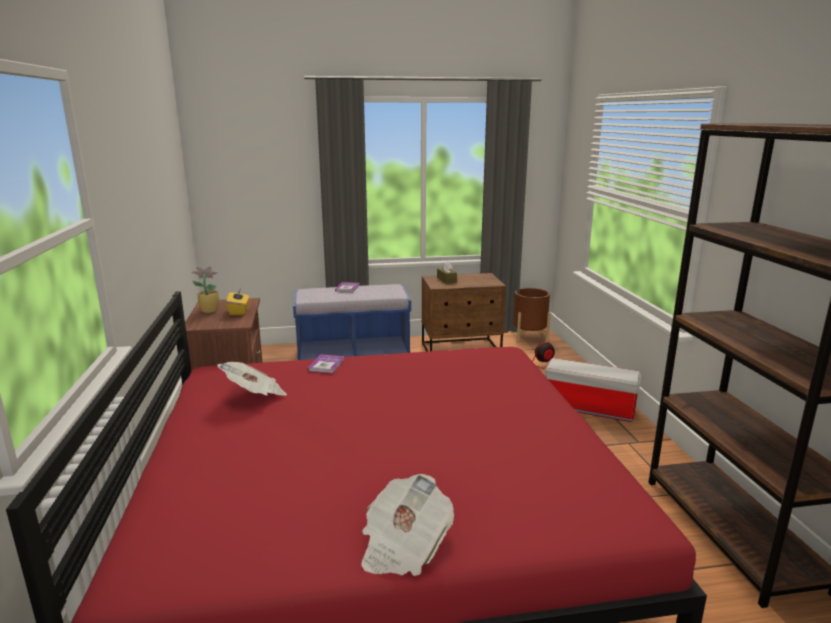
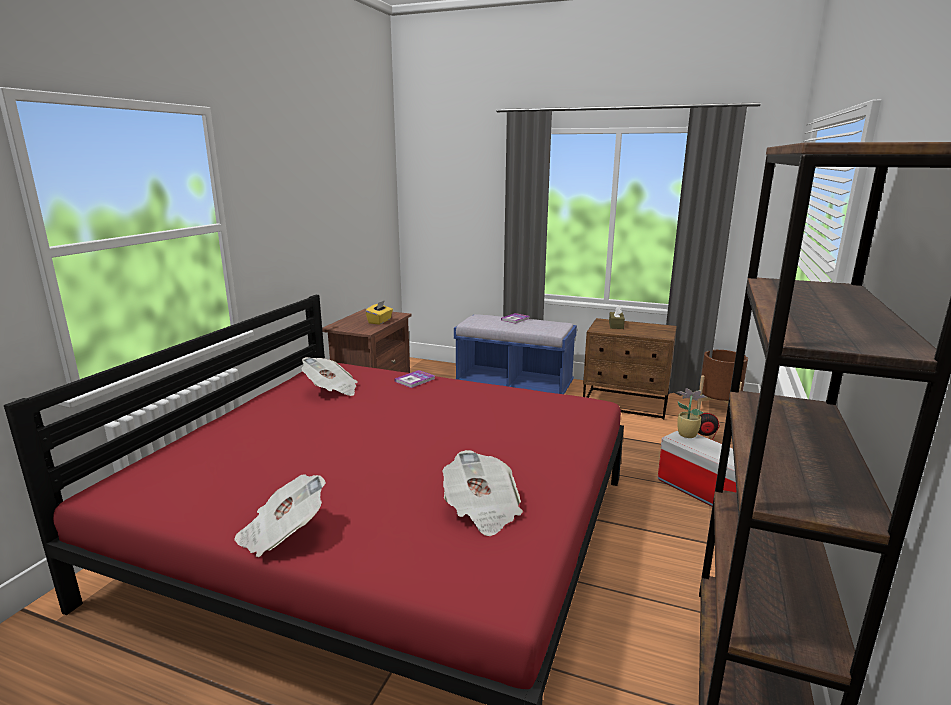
camera: 30 degrees right, 0 degrees up
(209, 310) = (360, 317): potted plant -> potted plant (686, 434)
(539, 463) = (482, 511): none -> newspaper

